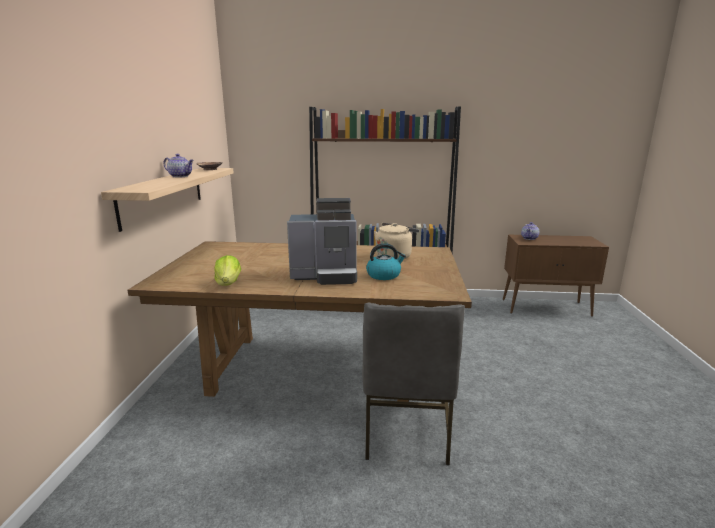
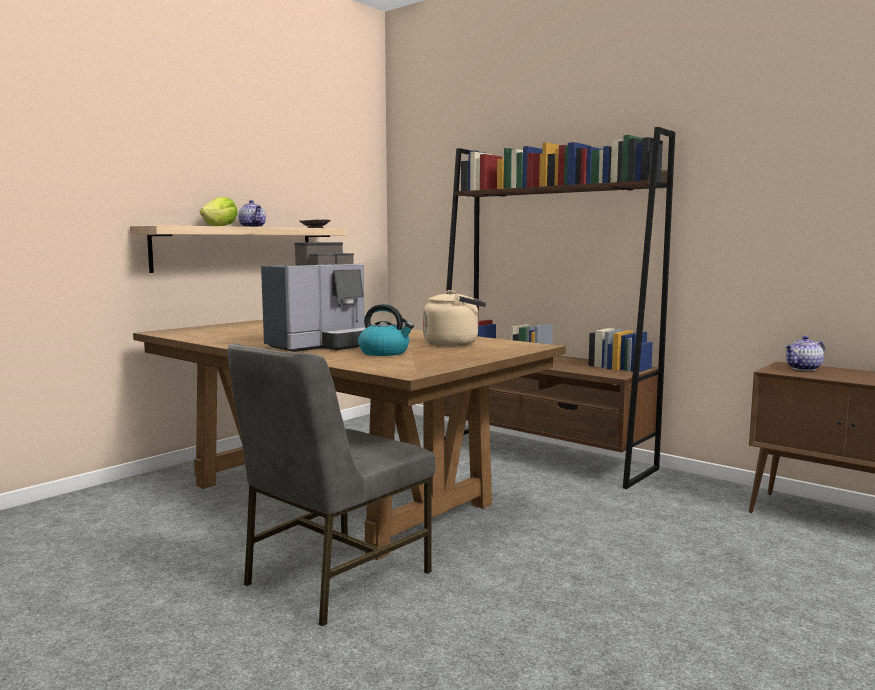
camera: 35 degrees right, 10 degrees down
(228, 283) = (216, 339): lettuce -> lettuce (220, 226)
(326, 275) = (322, 345): coffee machine -> coffee machine turned 75 degrees counterclockwise

